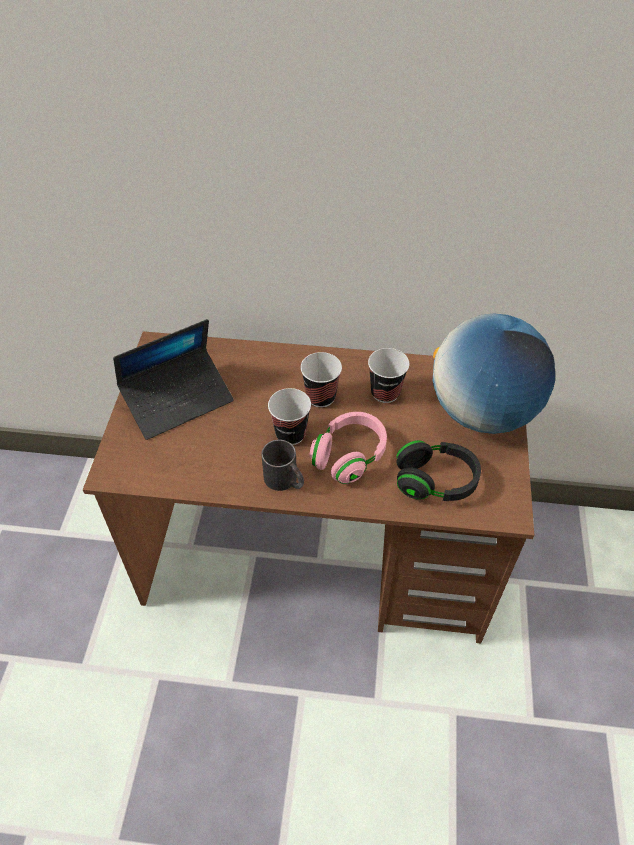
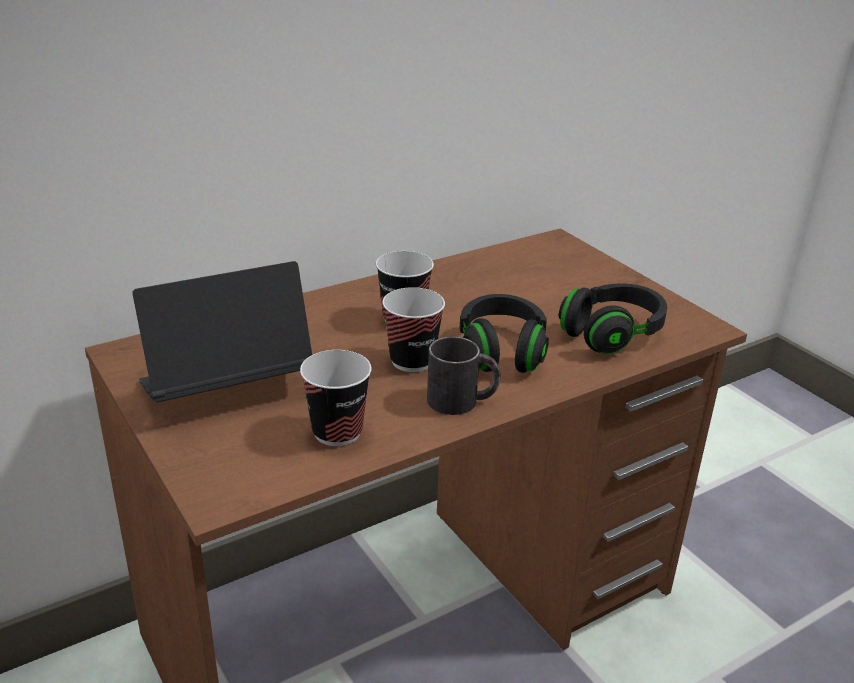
camera: 40 degrees left, 20 degrees down
(178, 400) = (225, 389): laptop -> laptop turned 135 degrees counterclockwise
(349, 456) = (502, 351): pink headphones -> black headphones
(385, 393) = (467, 291): cup -> cup (337, 432)
(482, 412) = (577, 271): globe -> none

